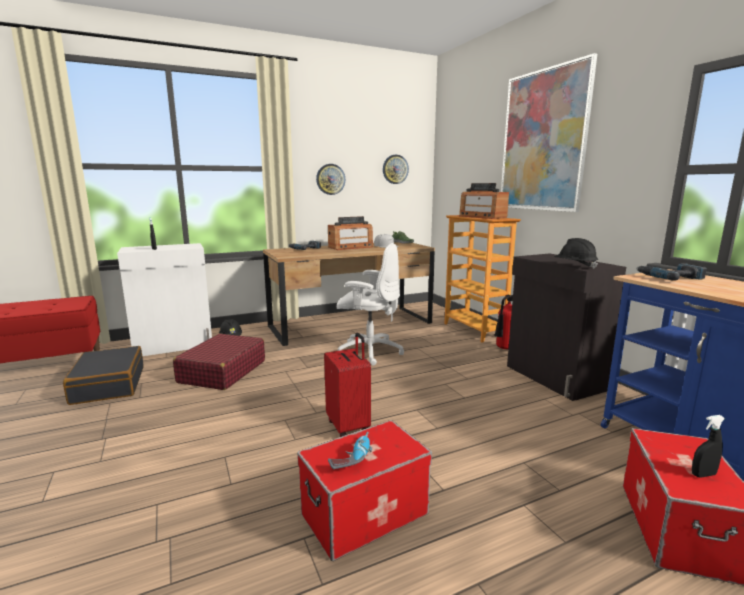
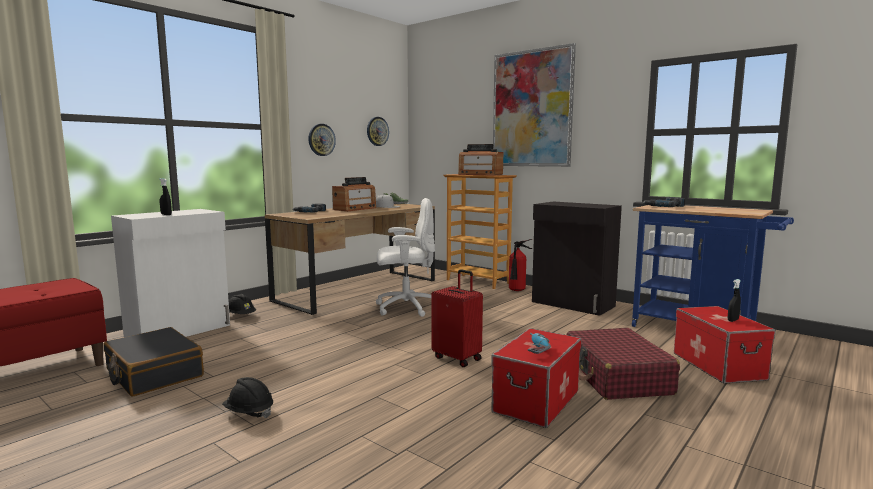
camera: 25 degrees left, 5 degrees down
(222, 372) = (277, 343): red suitcase -> red suitcase (617, 377)
(574, 266) = (590, 206): black hard hat -> black hard hat (249, 413)

